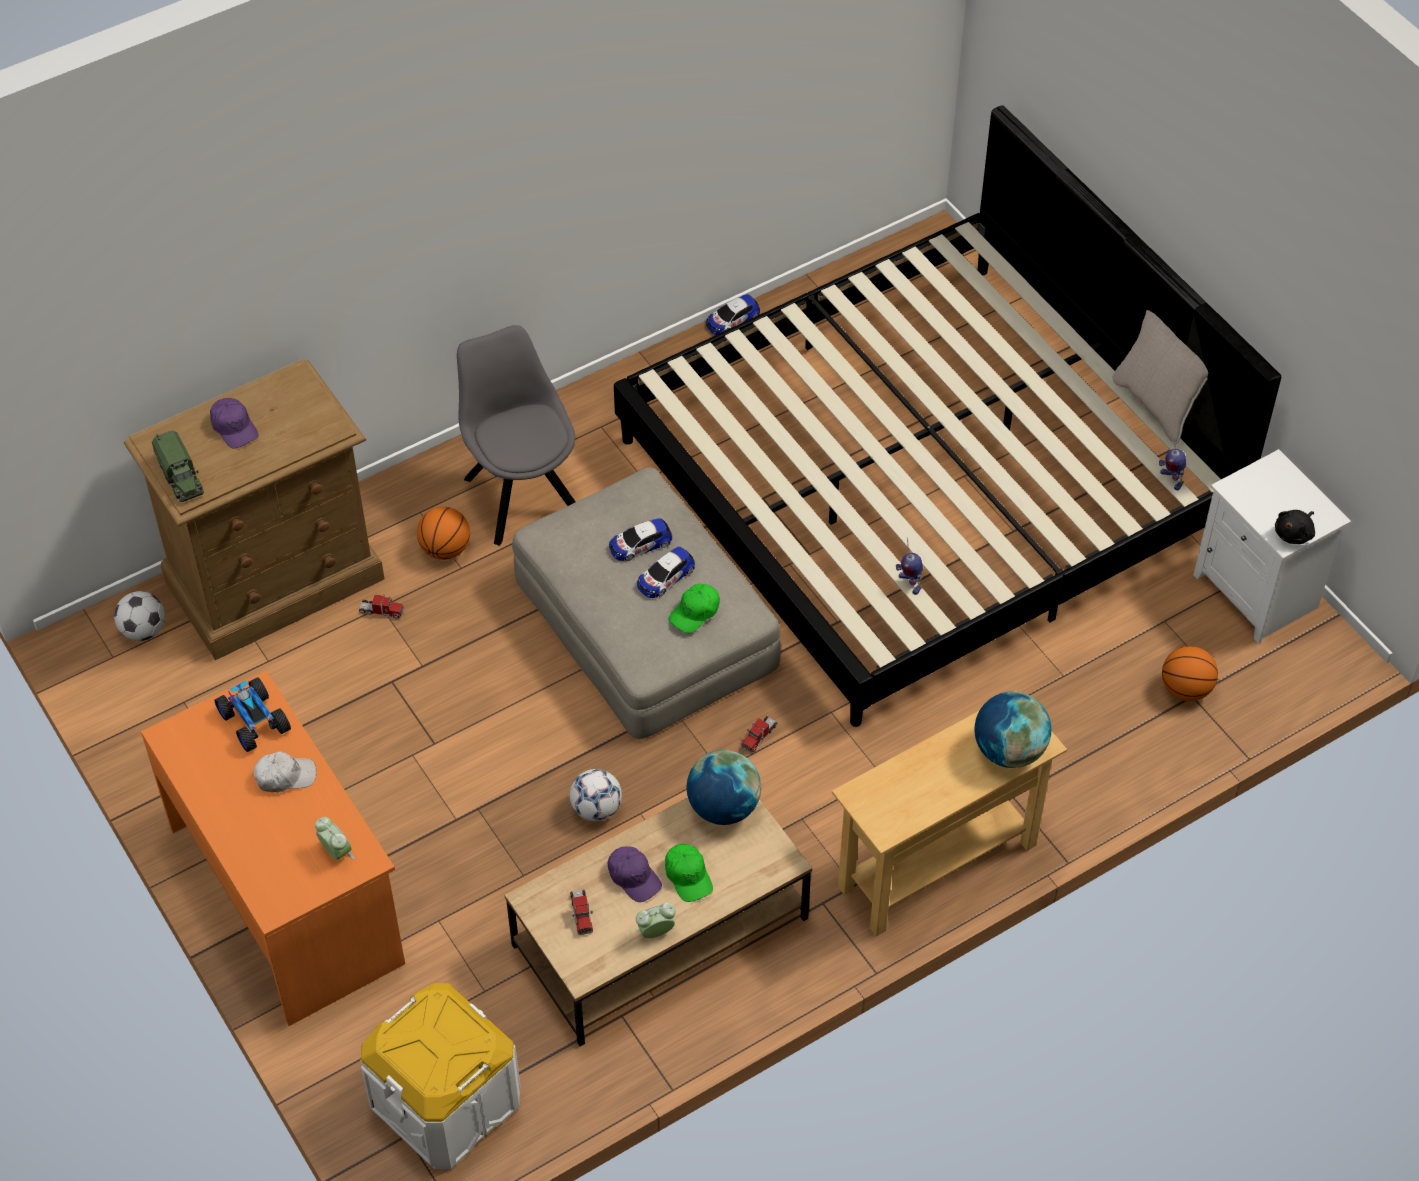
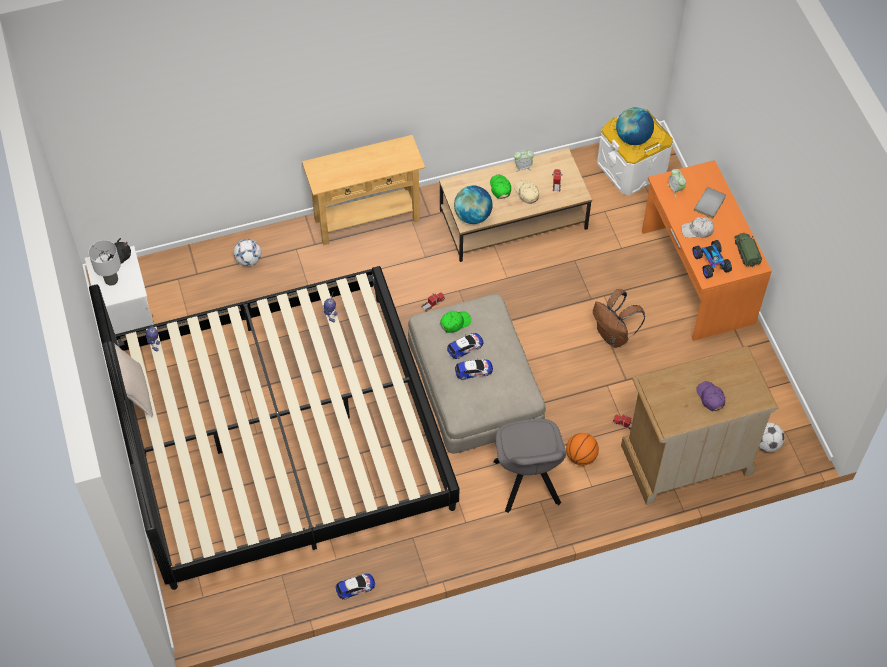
camera: 165 degrees left, 5 degrees up
(180, 477) = (744, 371): toy truck -> toy truck (746, 252)
(264, 835) = (710, 204): none -> grey book
(424, 750) = (614, 336): none -> brown backpack
(596, 809) = (529, 285): football -> football (248, 260)
(634, 877) = (526, 193): purple cap -> beige cap
(1009, 750) = (330, 166): globe -> globe (633, 138)
(1185, 689) = (198, 278): basketball -> none
(1283, 493) = (111, 281): none -> white table lamp

